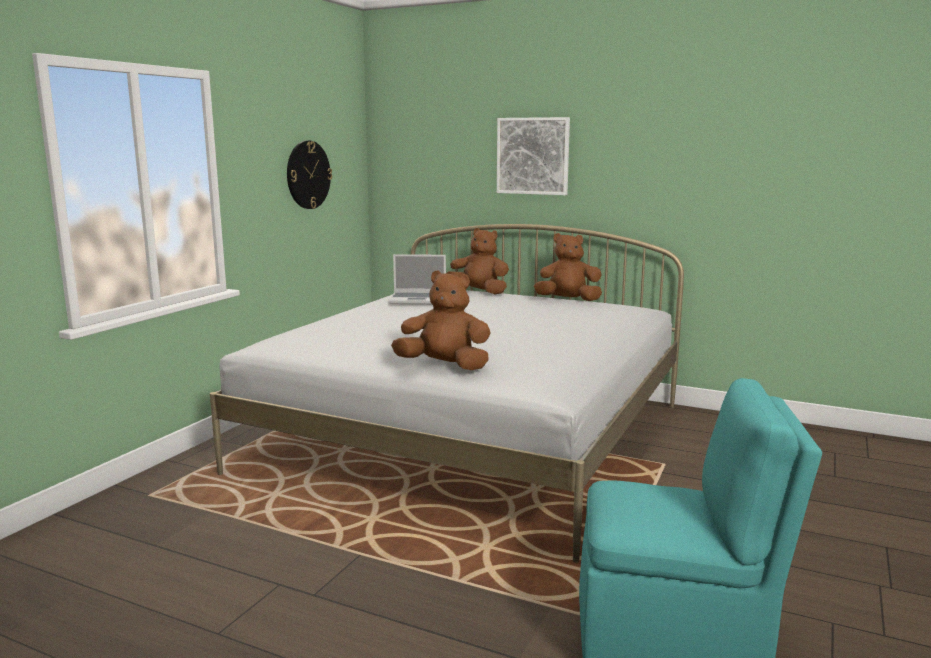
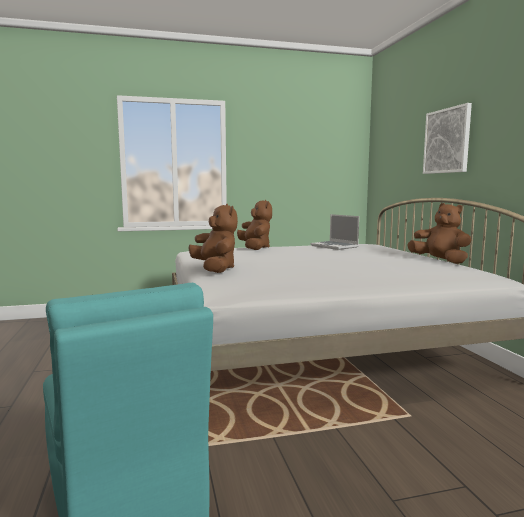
camera: 50 degrees right, 5 degrees down
(308, 175) = (305, 163): wall clock -> none
(479, 292) = (393, 249): brown plush toy -> brown plush toy (255, 248)

